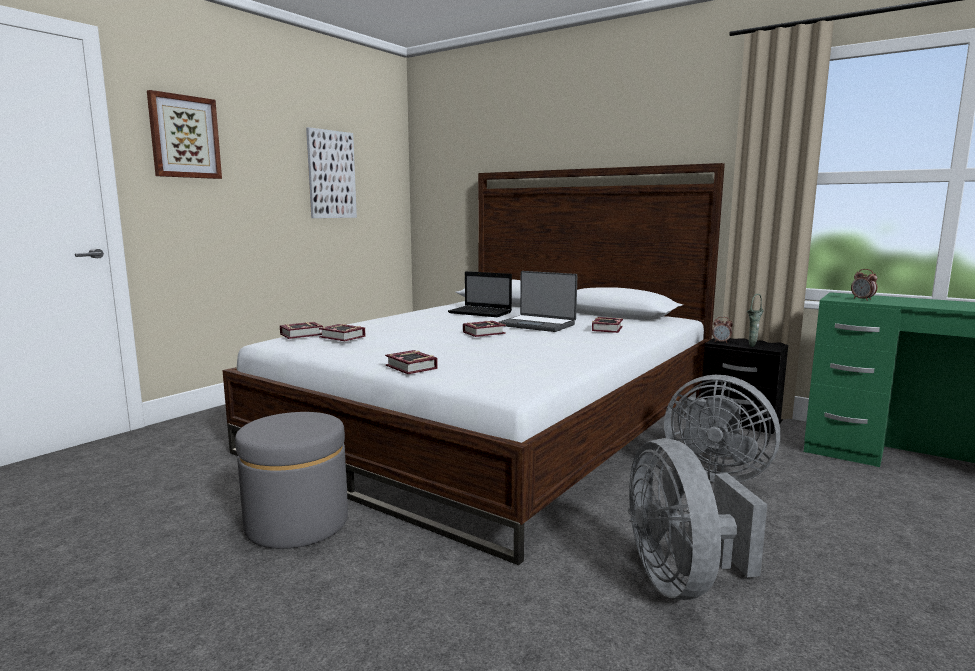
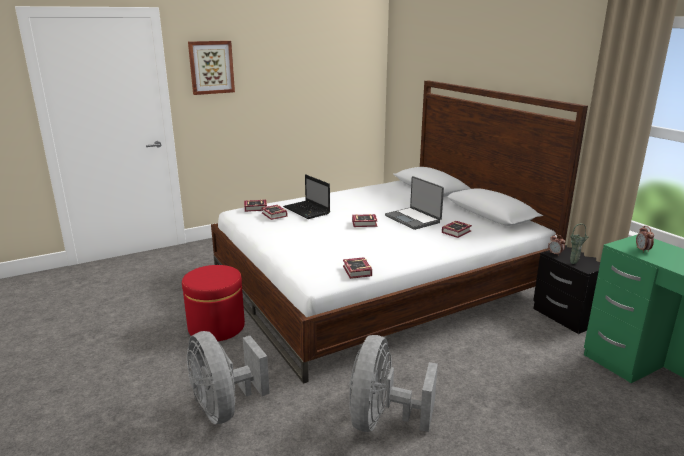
camera: 25 degrees right, 10 degrees up
(297, 523) = (216, 327): grey ottoman -> red ottoman
(331, 174) = (317, 79): picture -> none
(411, 368) = (283, 251): book -> book (356, 272)
(481, 313) = (393, 198): laptop -> laptop (307, 211)
(715, 474) = (489, 356): grey fan -> grey fan (224, 407)

